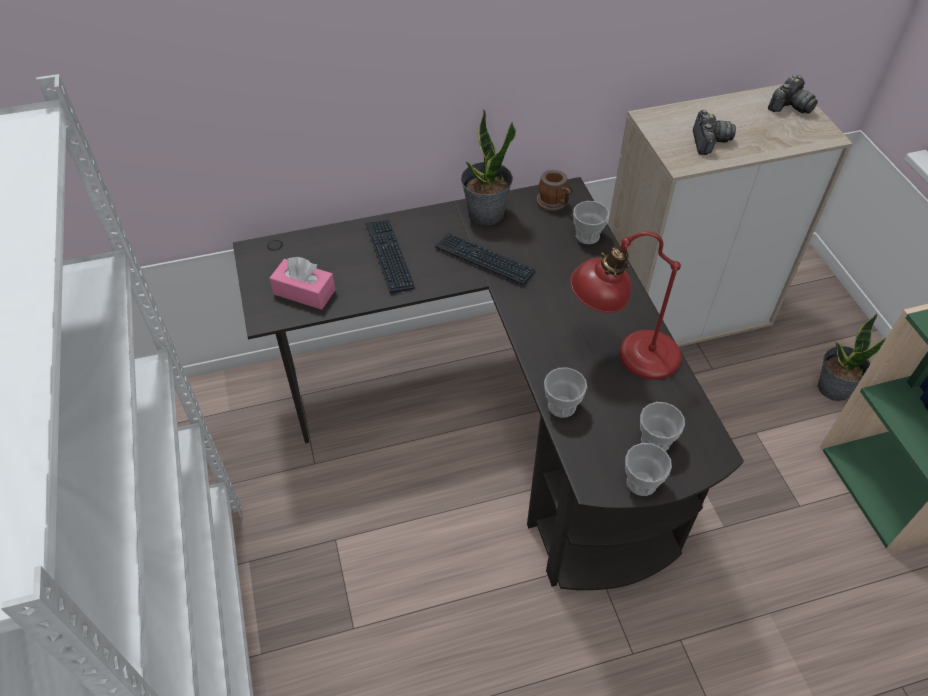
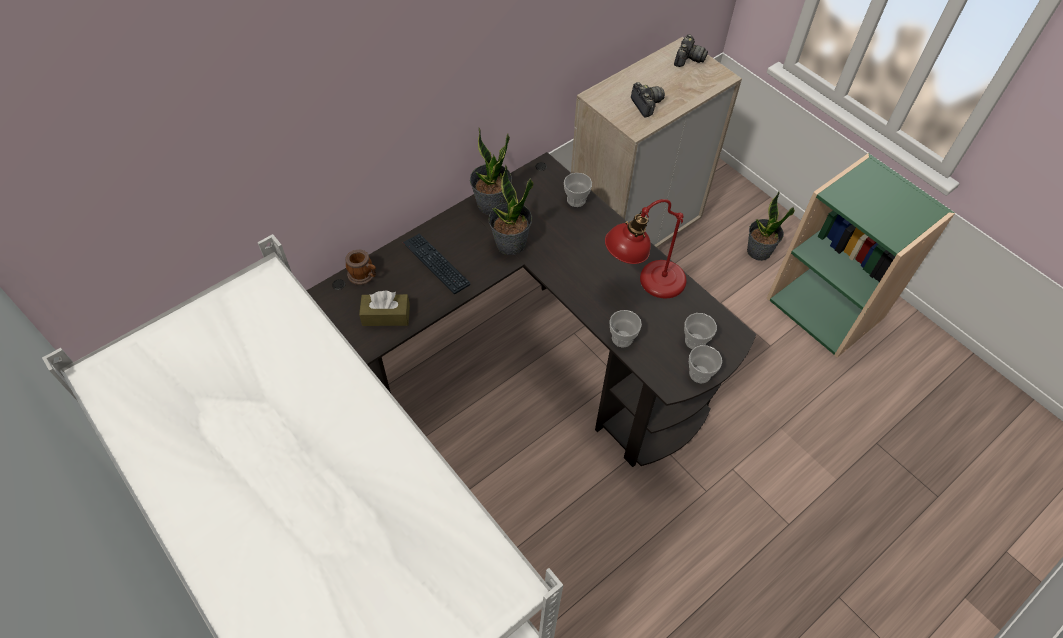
camera: 25 degrees left, 5 degrees up
(304, 292) = (386, 315): pink tissue box -> brown tissue box
(484, 260) = (510, 244): keyboard -> potted plant
(554, 203) = (539, 180): mug -> mug (364, 275)

